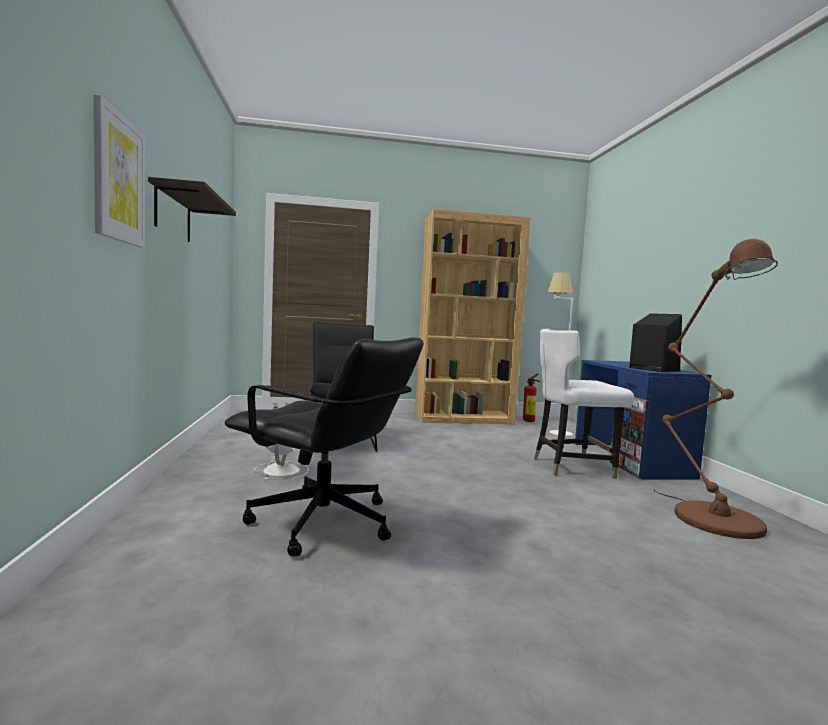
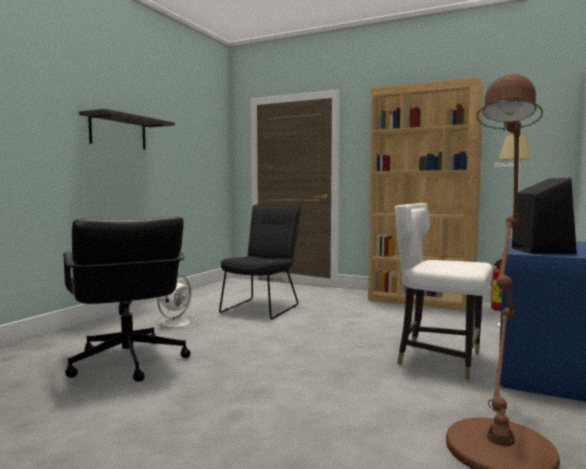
camera: 35 degrees right, 0 degrees up
(118, 179) = (38, 118): picture -> none

